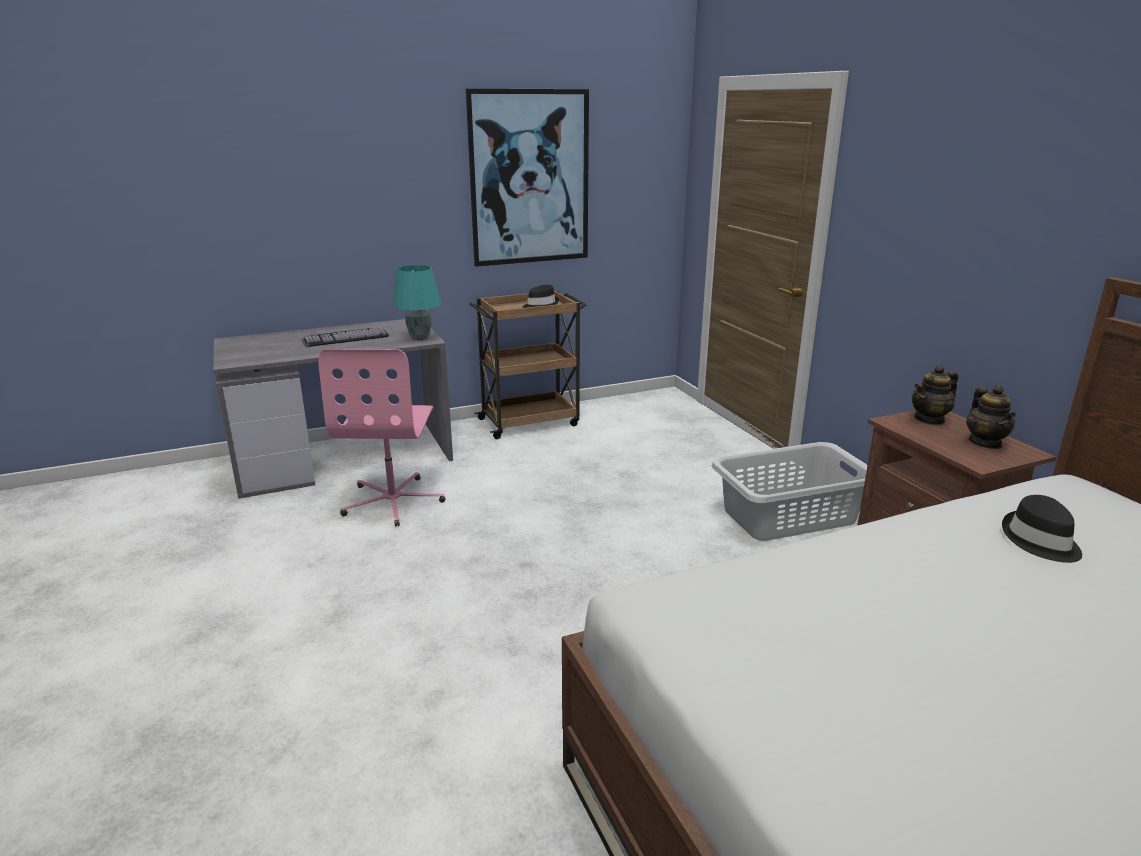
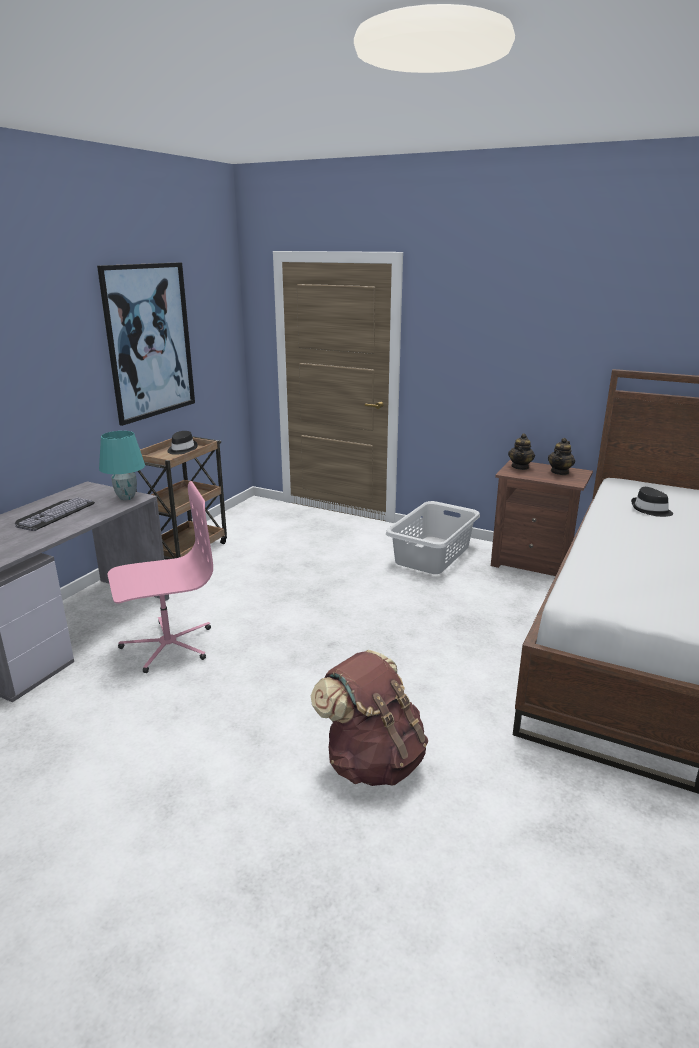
camera: 40 degrees left, 0 degrees up
(388, 698) = (372, 761): none -> brown backpack
(393, 501) = (167, 645): pink office chair -> pink office chair turned 75 degrees counterclockwise
(985, 443) = (560, 472): teapot -> teapot turned 75 degrees clockwise

